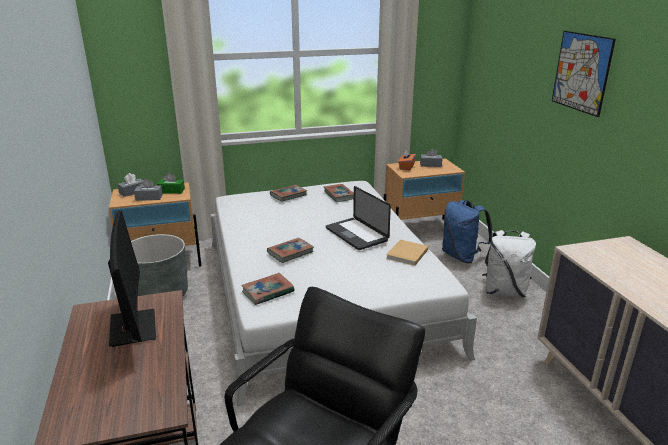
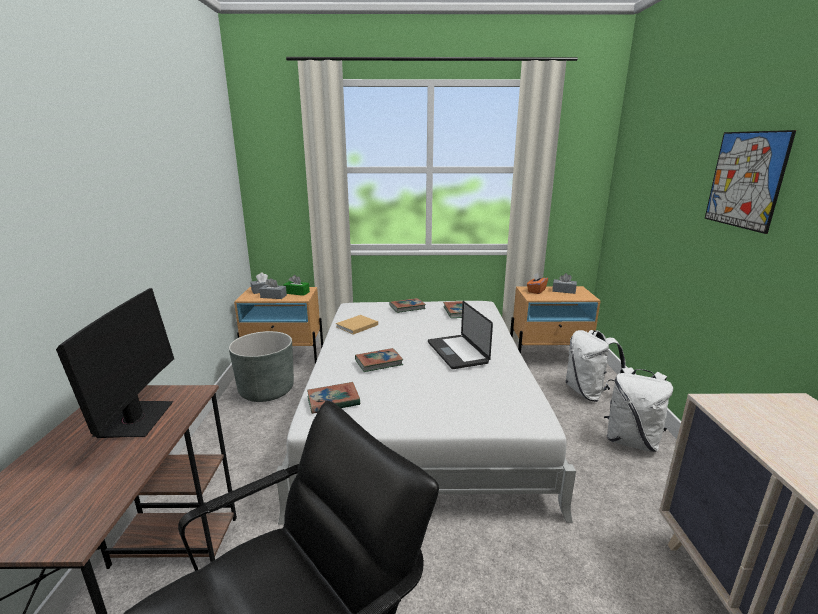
camera: 15 degrees right, 5 degrees down
(406, 254) = (505, 381): beige book -> beige book (356, 326)
(462, 256) = (588, 393): blue backpack -> white backpack

